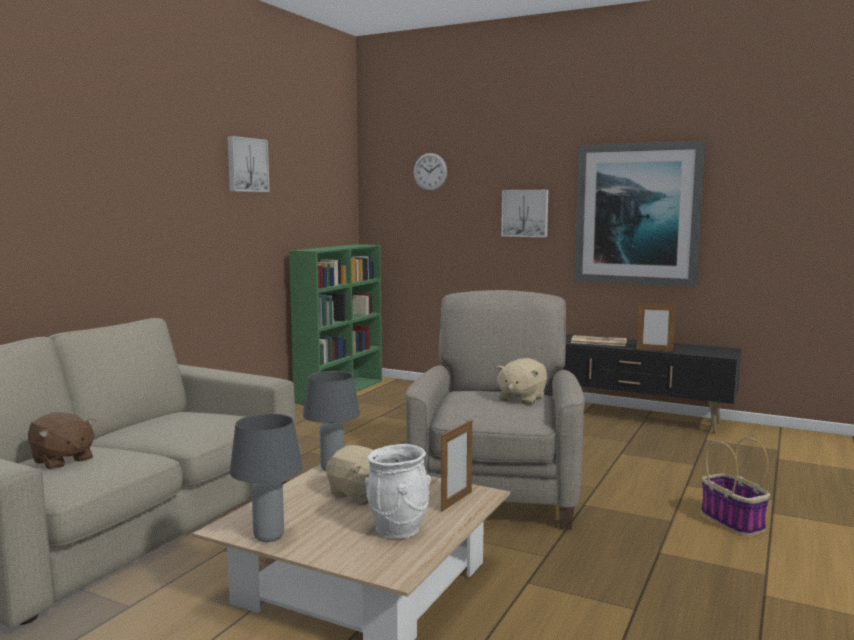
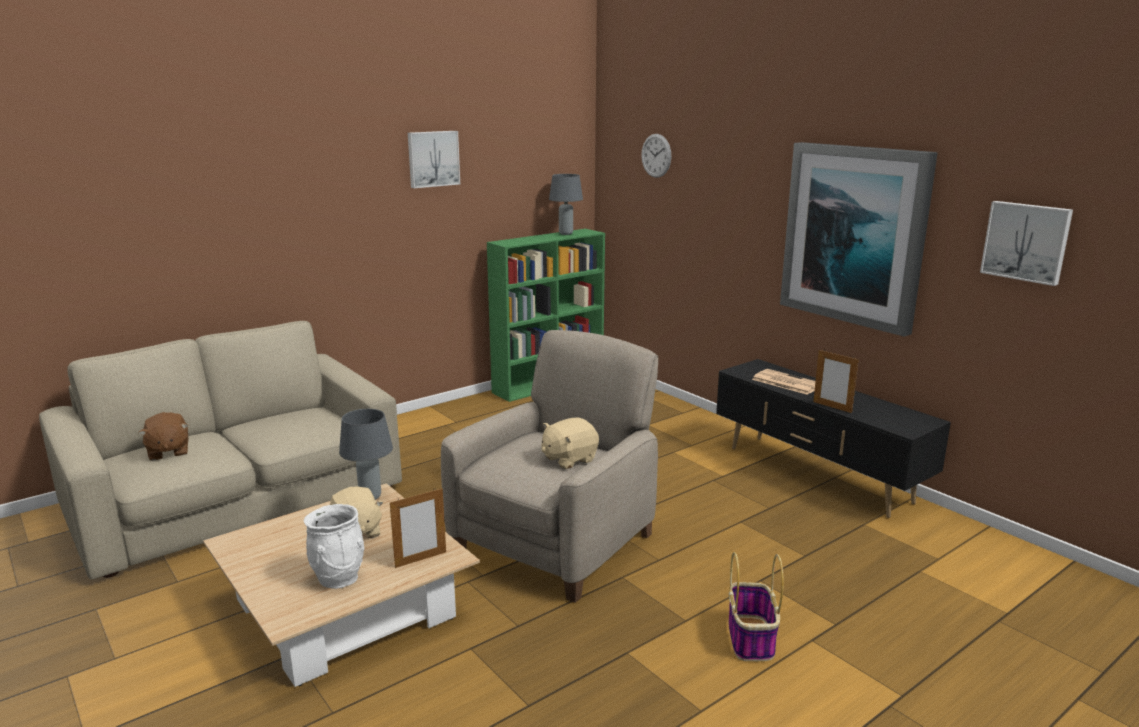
camera: 25 degrees right, 10 degrees up
(268, 537) = (244, 558): grey table lamp -> grey table lamp (565, 233)
(525, 213) = (741, 216): picture -> picture (1026, 242)

